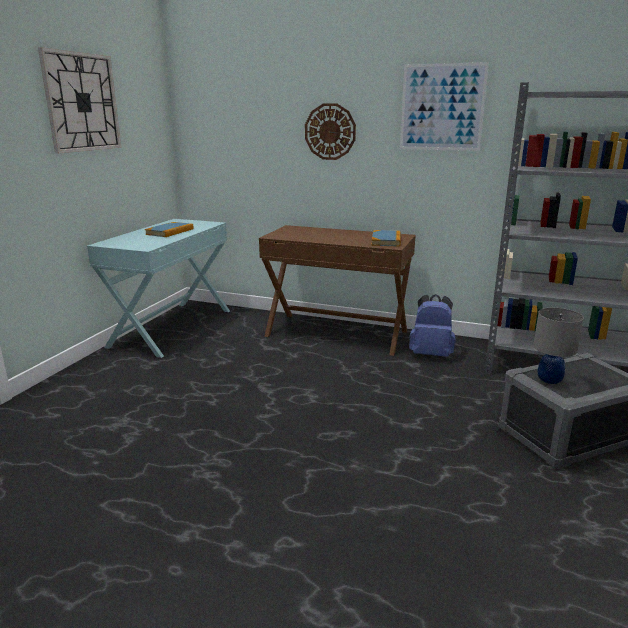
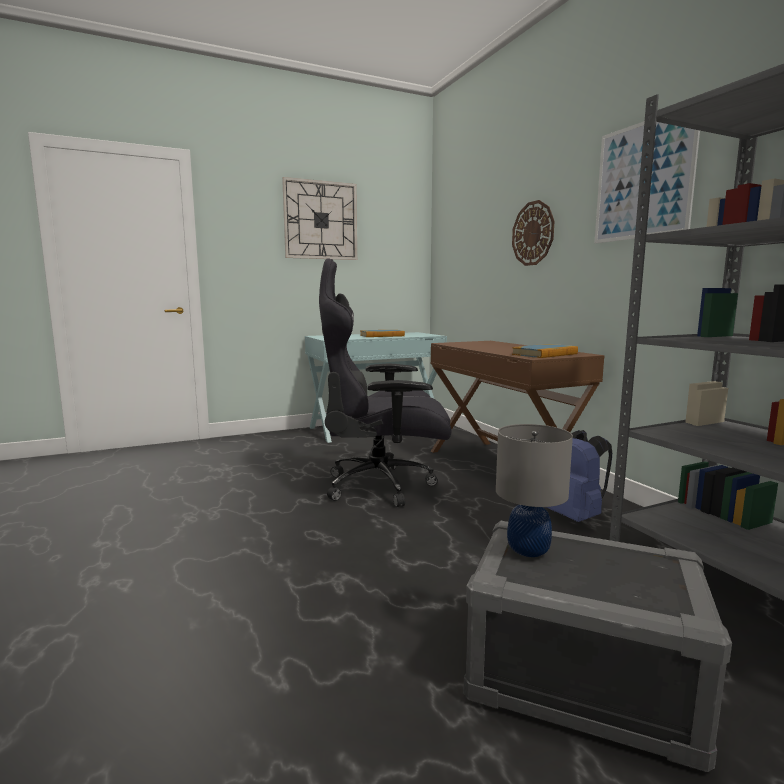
camera: 45 degrees right, 10 degrees down
(294, 378) = (386, 485): none -> black office chair

